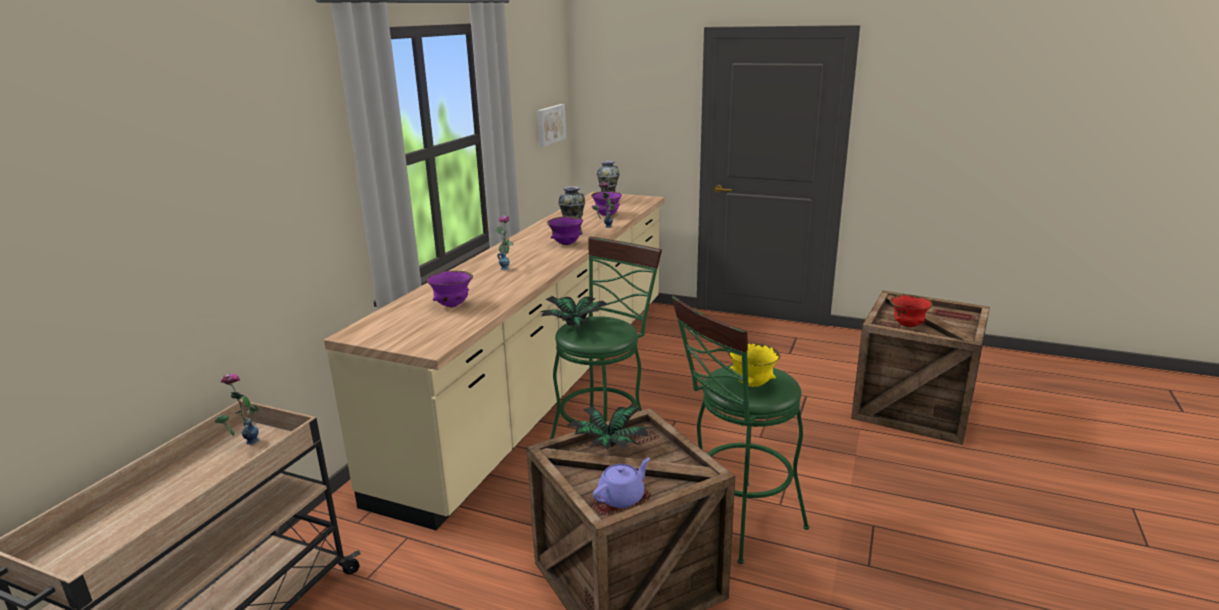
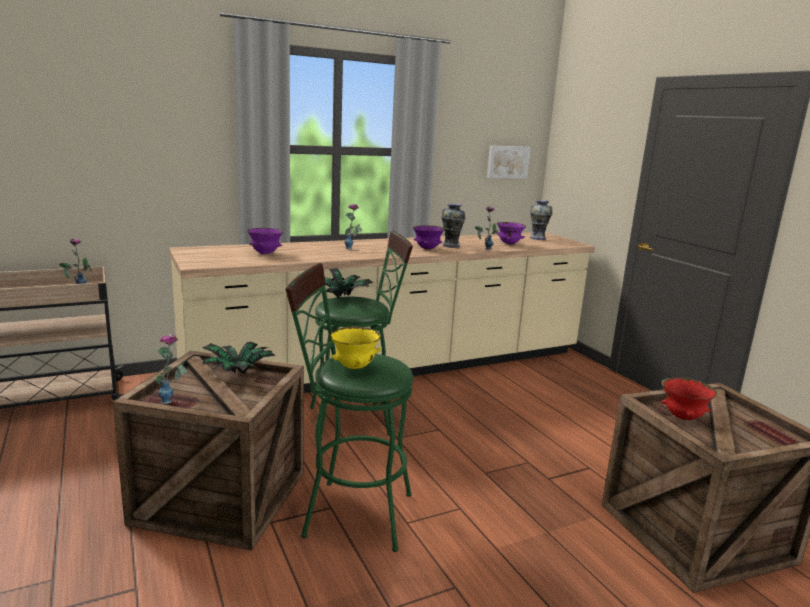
camera: 40 degrees right, 5 degrees down
(622, 497) = (174, 399): purple teapot -> vase

